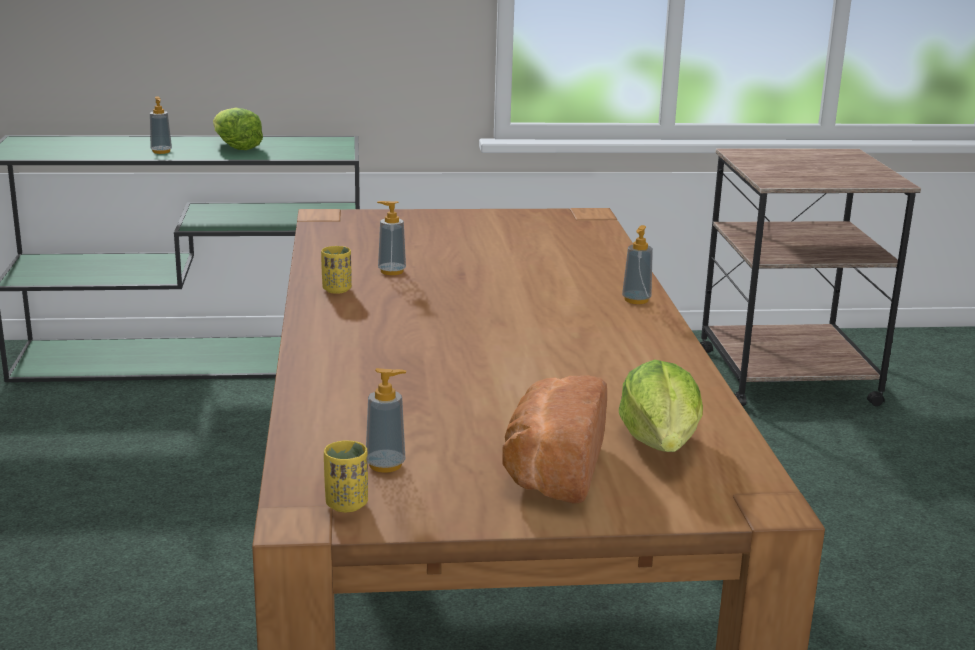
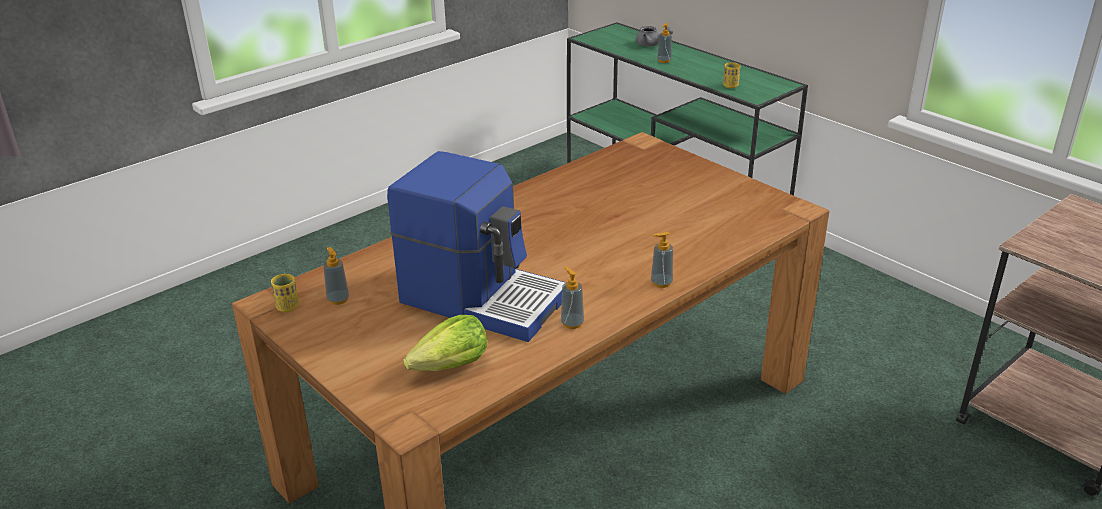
camera: 55 degrees right, 10 degrees up
(107, 143) = (651, 44): none -> grey teapot
(235, 147) = (711, 70): lettuce -> none
(336, 290) = (535, 195): yellow cup -> yellow cup (730, 86)
(391, 271) = (586, 196): soap dispenser -> soap dispenser (572, 323)
(530, 383) = (483, 298): none -> coffee machine
(551, 469) = (381, 345): bread -> none

